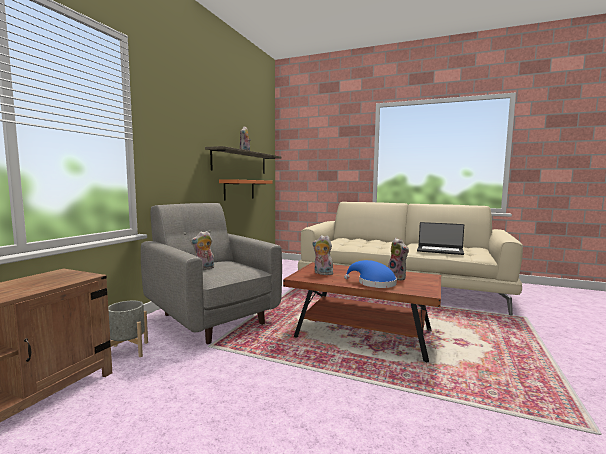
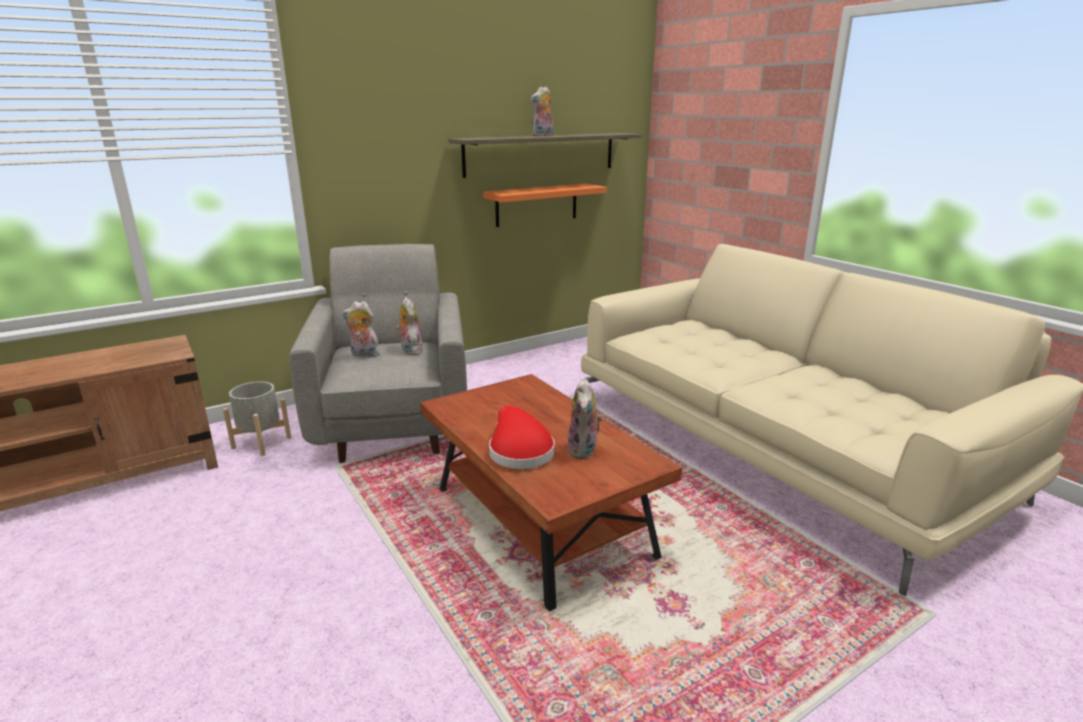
camera: 35 degrees right, 15 degrees up
(322, 273) = (492, 405): plush toy -> plush toy (410, 350)
(373, 283) = (519, 451): blue hat -> red hat
(440, 250) = (814, 403): laptop -> none

